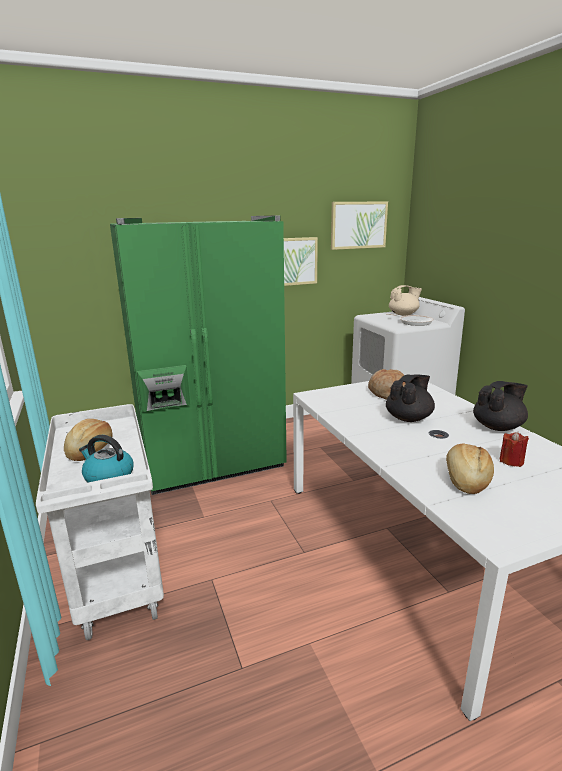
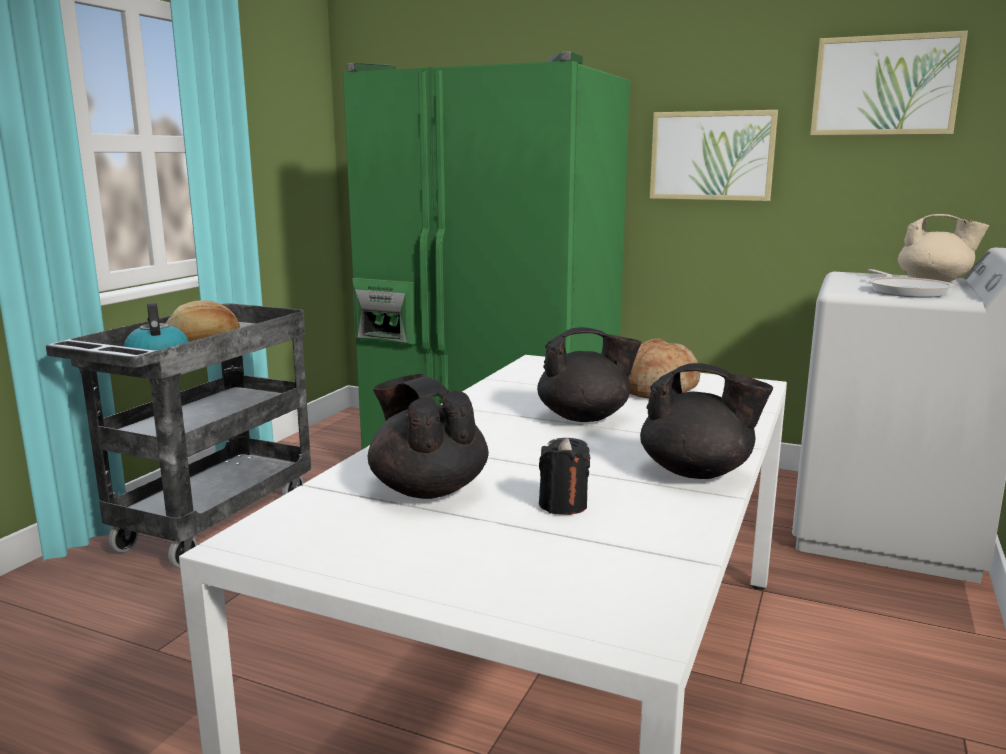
camera: 45 degrees right, 5 degrees down
(119, 583) = (210, 527): white cart -> black cart
(465, 479) = (428, 489): bread -> black teapot
(511, 461) = (563, 505): red candle -> black candle

